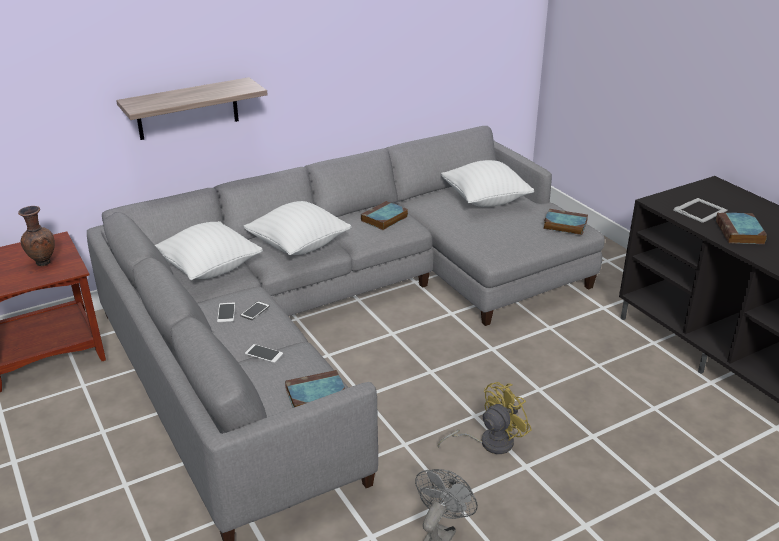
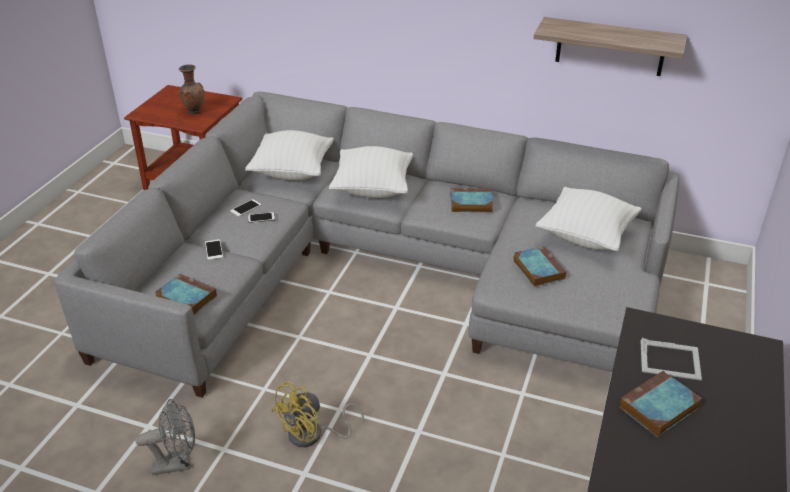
camera: 50 degrees right, 5 degrees up
(187, 109) = (348, 30): shelf -> shelf (610, 47)
(489, 442) = (313, 435): yellow fan -> yellow fan turned 120 degrees clockwise
(564, 225) = (615, 302): book -> book (537, 269)

